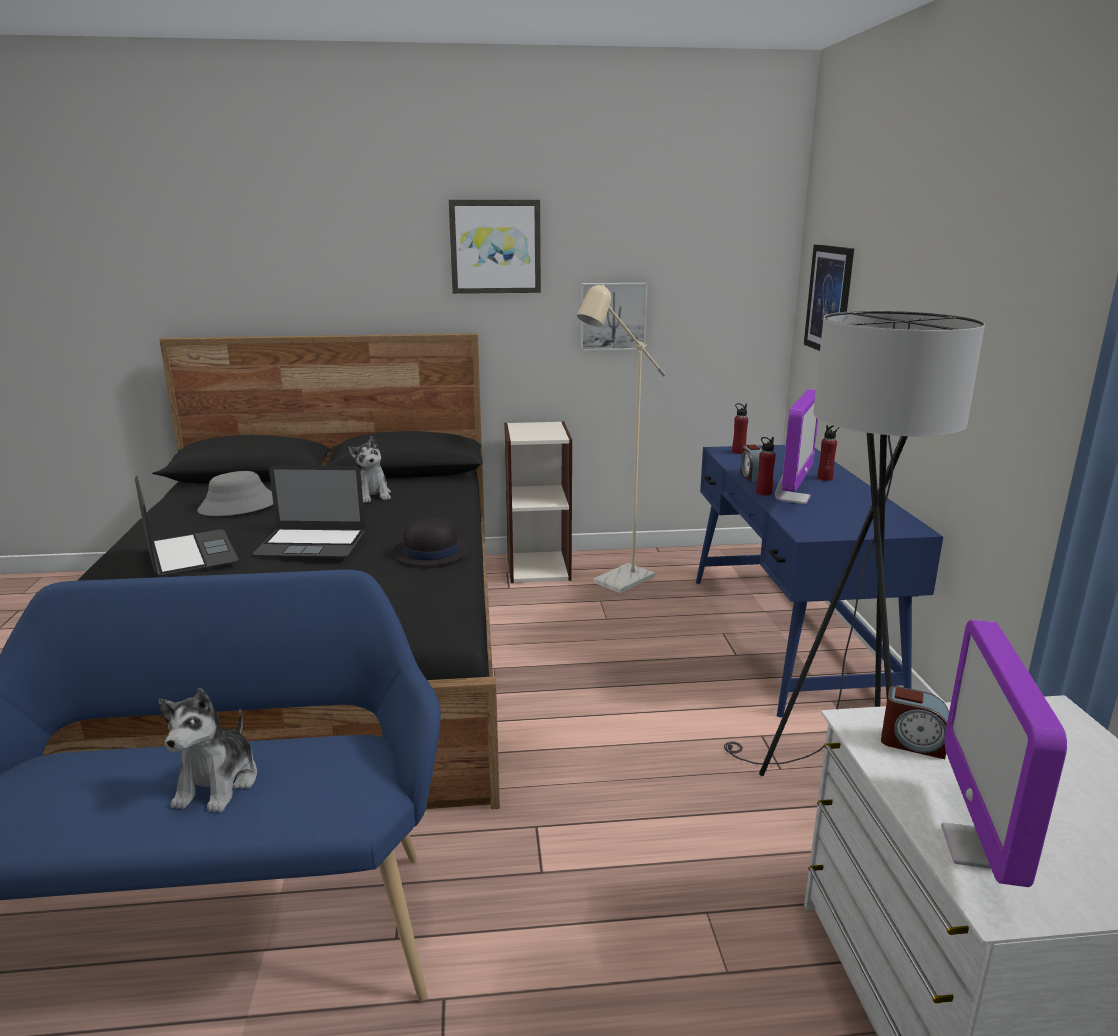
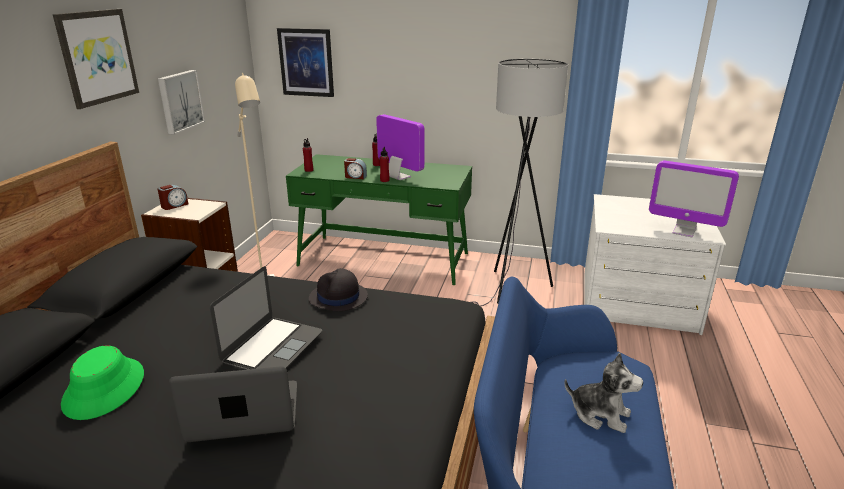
camera: 70 degrees left, 5 degrees up
(239, 506) = (104, 388): grey hat -> green hat
(372, 495) = (171, 310): plush toy -> none
(787, 636) = (384, 259): blue desk -> green desk
(912, 743) = (622, 223): alarm clock -> alarm clock (174, 205)

